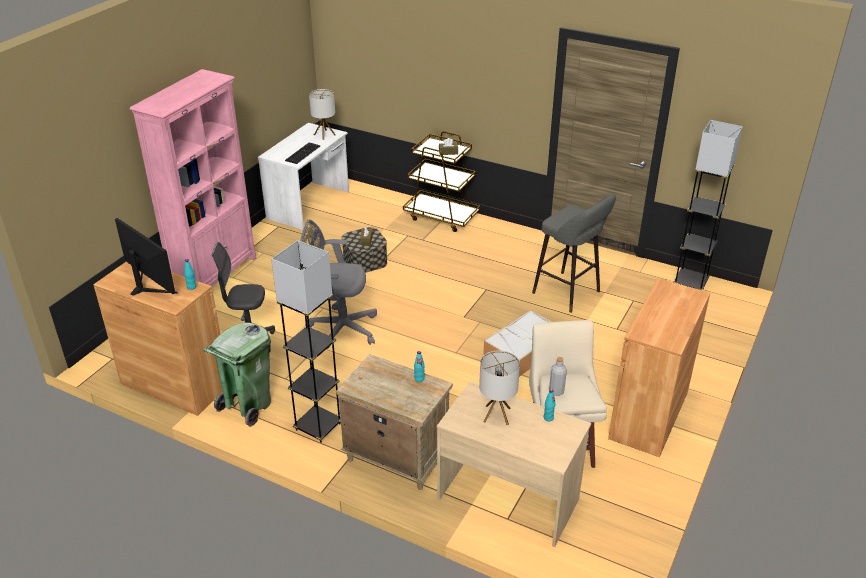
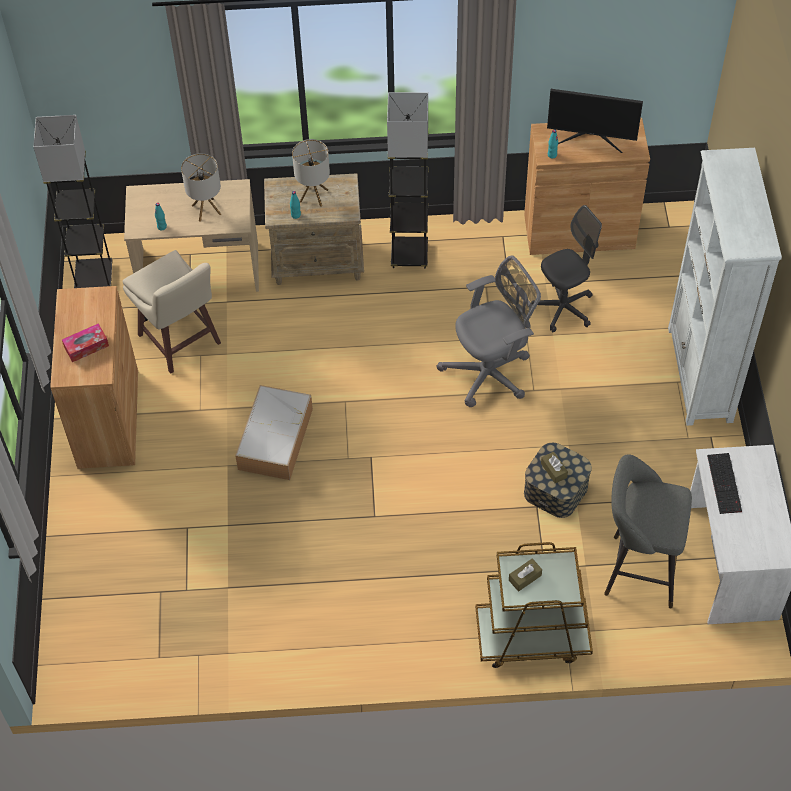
camera: 150 degrees right, 20 degrees up
(216, 275) = (700, 375): pink bookcase -> white bookcase
(247, 406) = (490, 243): green trash can -> none
(324, 135) = (742, 546): table lamp -> table lamp (313, 196)
(556, 391) = (172, 270): grey bottle -> none
(569, 293) = (270, 561): grey stool -> grey stool (637, 570)
(669, 306) = (86, 346): none -> tissue box
(690, 283) = (124, 664): grey floor lamp -> grey floor lamp (94, 277)

